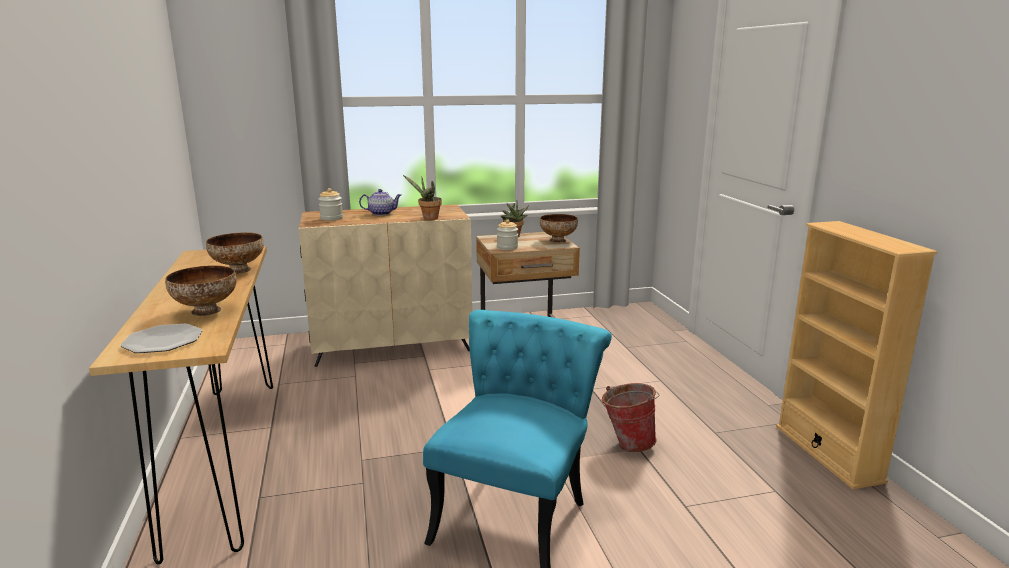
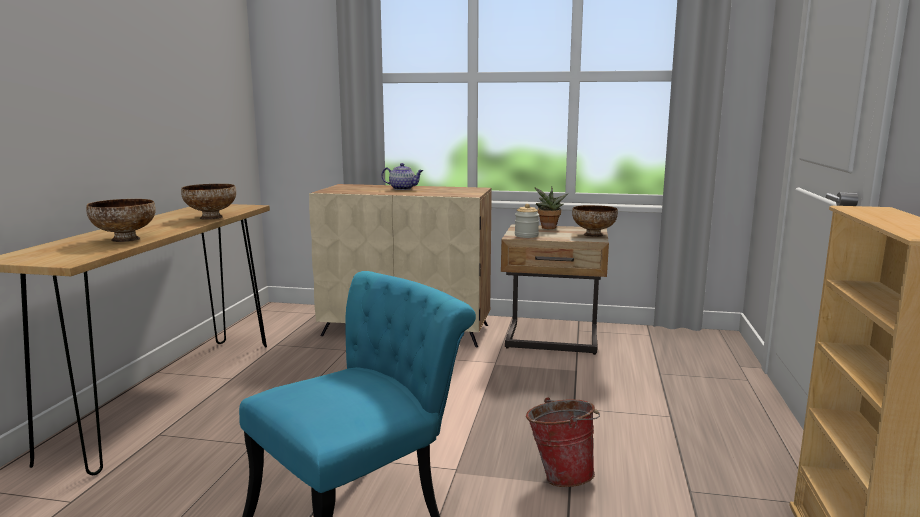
camera: 25 degrees right, 5 degrees down
(163, 341) = (52, 253): plate -> none
(331, 218) = (351, 189): jar -> none
(428, 218) = (438, 194): potted plant -> none

